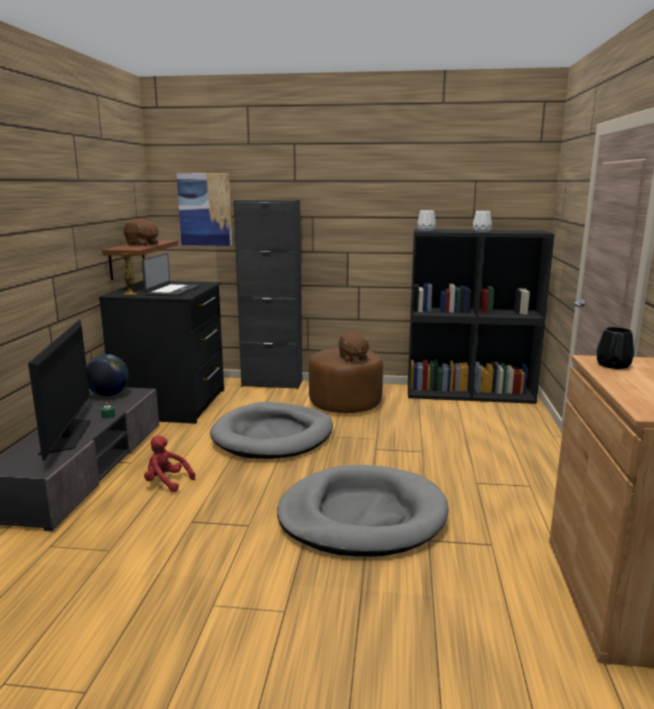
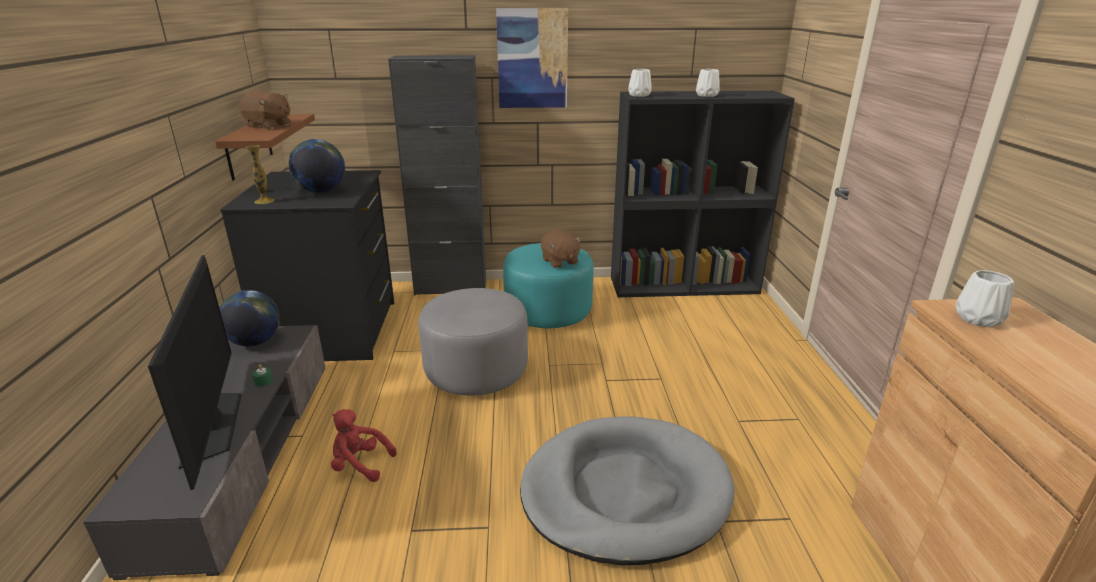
camera: 10 degrees left, 10 degrees up
(172, 291) = (321, 192): laptop -> globe
(205, 209) = (346, 69): picture -> picture (532, 59)
(273, 436) = (476, 371): grey dog bed -> grey ottoman
(345, 403) = (548, 312): brown ottoman -> turquoise ottoman
(613, 365) = (977, 318): black vase -> white vase

